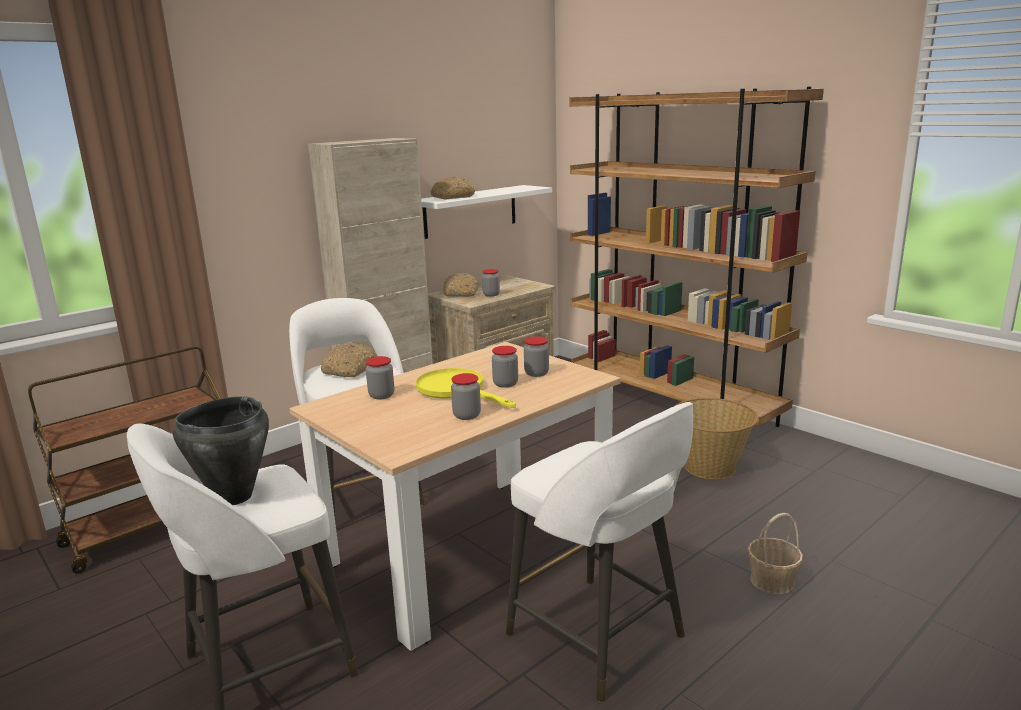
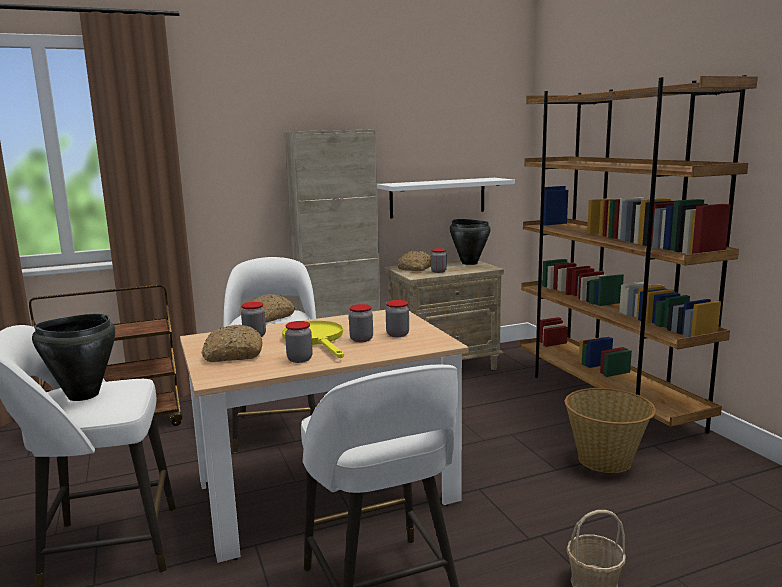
camera: 20 degrees right, 5 degrees down
(452, 197) = (414, 183): bread -> bread (233, 354)
(512, 281) = (469, 263): none -> black cooking pot

